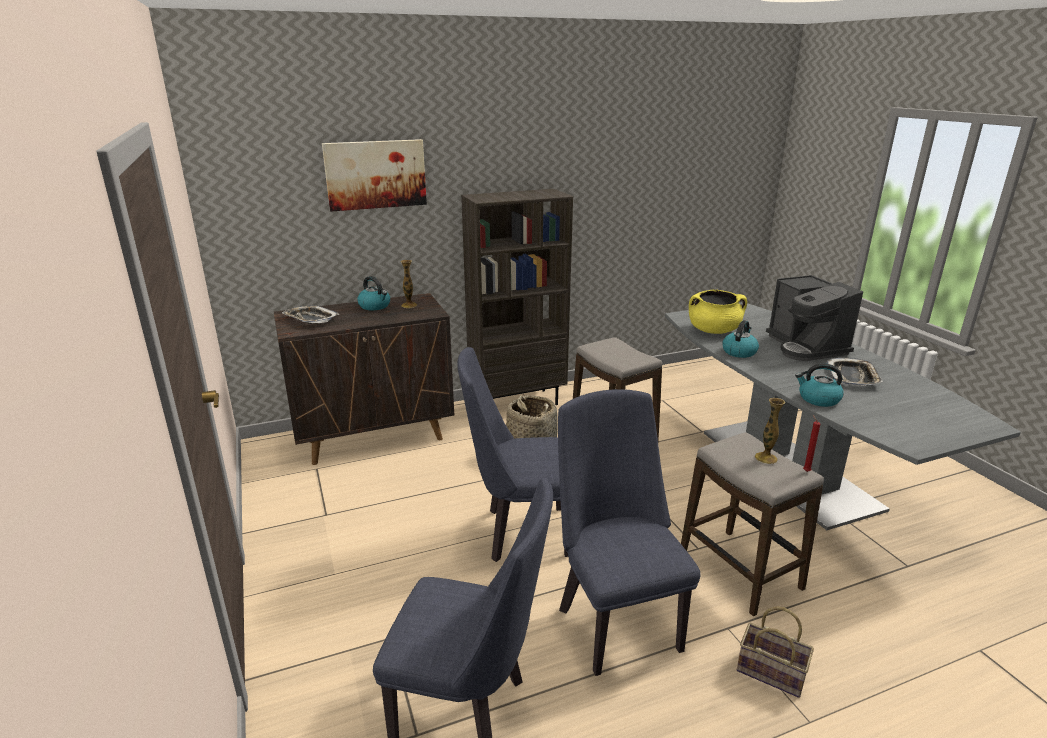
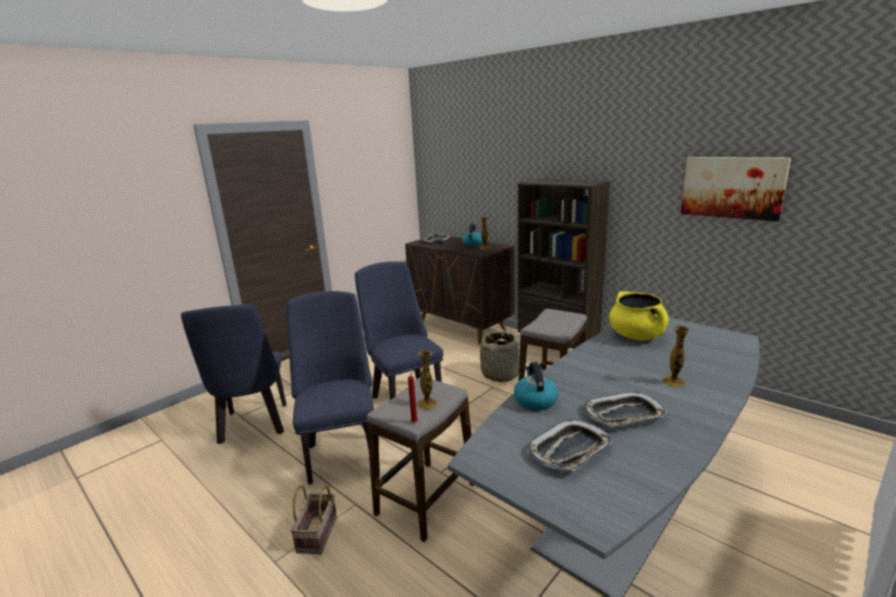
camera: 65 degrees right, 5 degrees down
(375, 174) = (492, 159): picture -> picture (732, 187)
(615, 620) = (341, 452): blue chair -> blue chair turned 60 degrees counterclockwise
(739, 352) = (601, 353): kettle -> none
(806, 347) = (673, 382): coffee machine -> vase
(902, 408) = (569, 450): none -> tray

